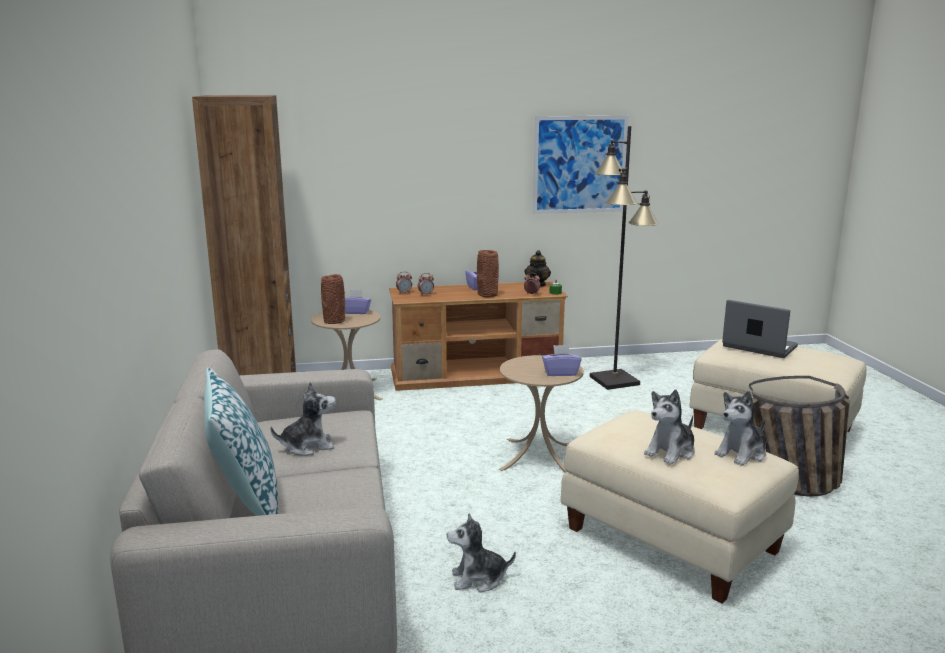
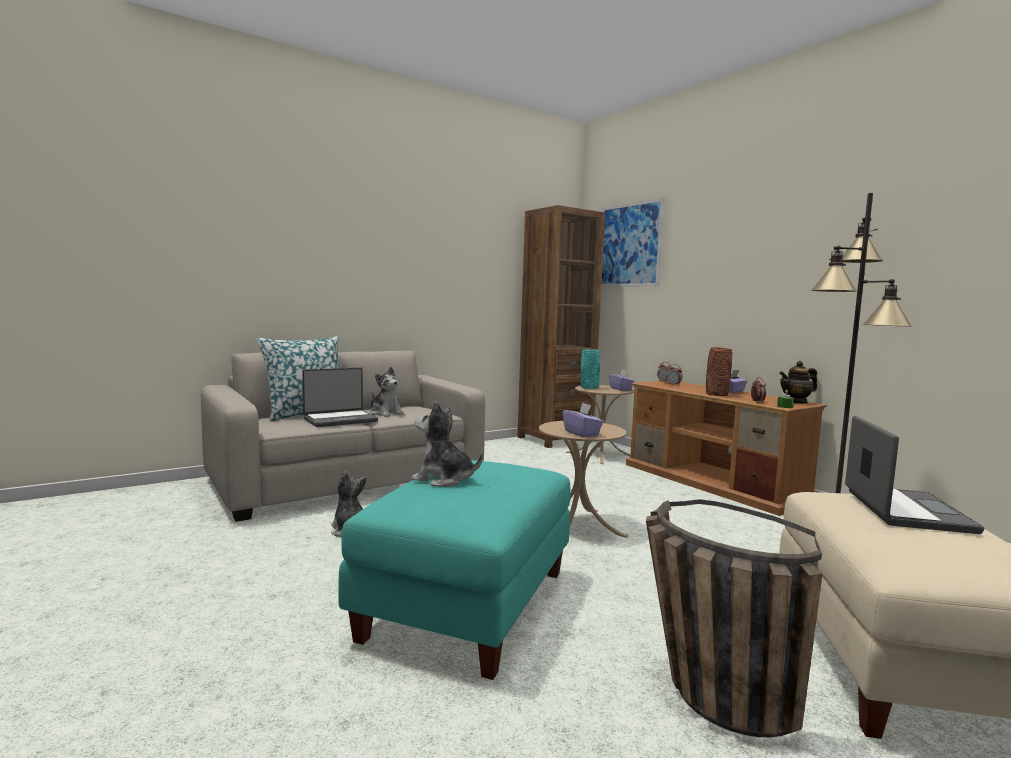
camera: 65 degrees right, 10 degrees down
(331, 478) = (340, 420): none -> laptop
(334, 321) = (589, 388): brown vase -> turquoise vase
(579, 164) = (876, 262): picture -> picture (629, 245)
(673, 539) = (469, 604): beige ottoman -> turquoise ottoman
(742, 453) = (472, 507): plush toy -> none

